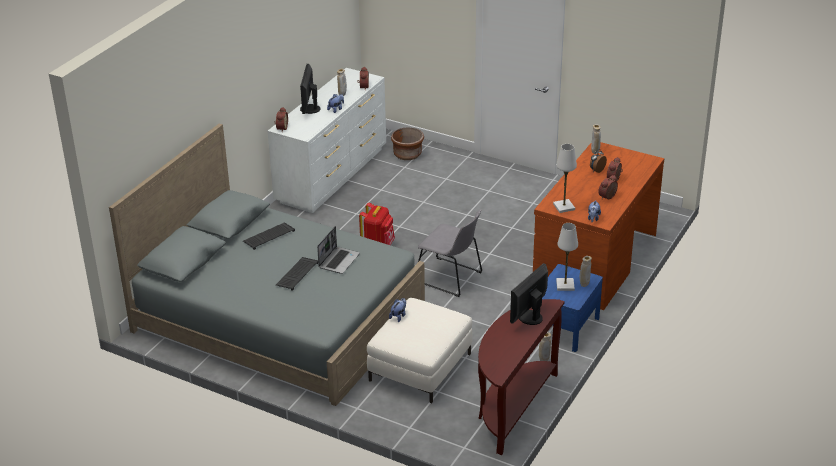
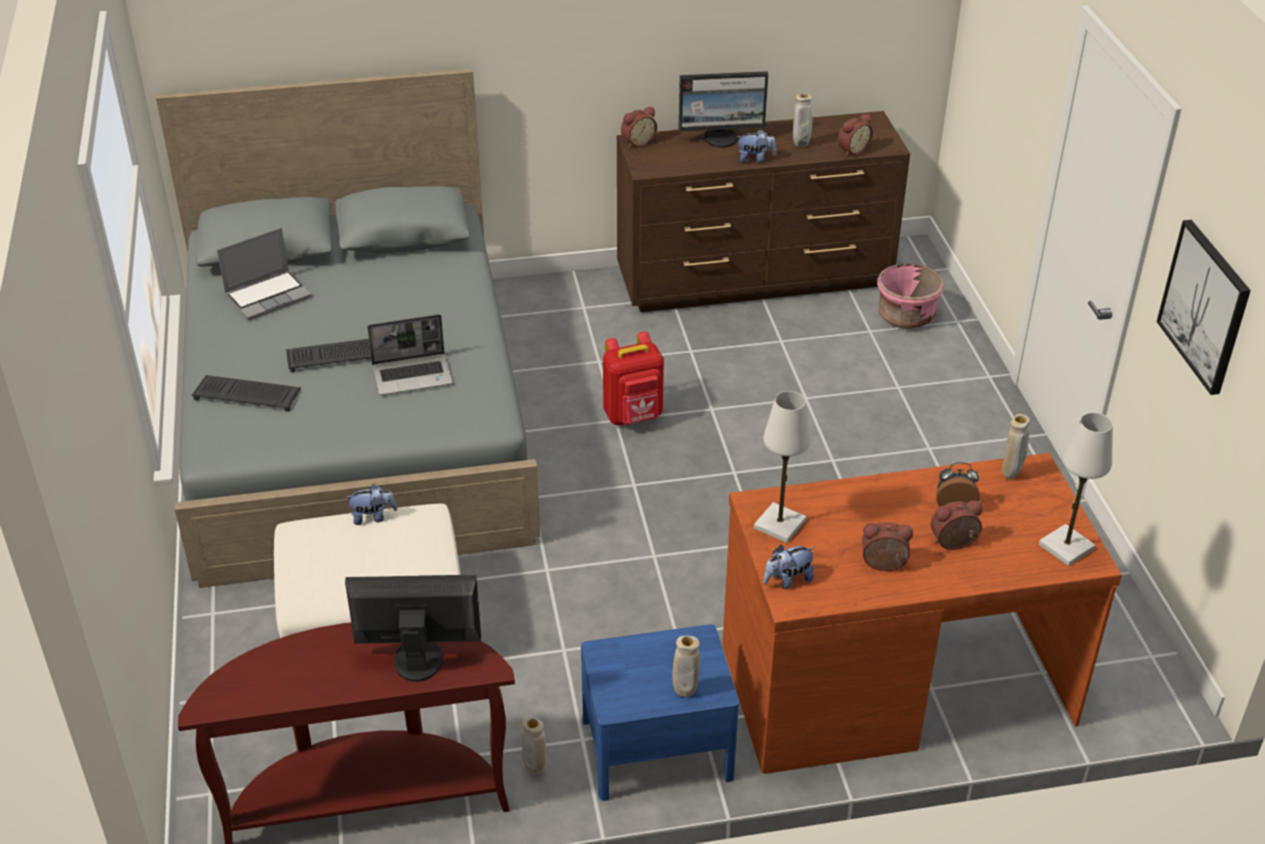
camera: 50 degrees right, 5 degrees up
(225, 275) = (269, 296): none -> laptop
(269, 236) = (407, 282): keyboard -> keyboard (248, 394)
(309, 109) = (721, 138): monitor -> monitor turned 150 degrees counterclockwise
(332, 175) = (755, 279): white dresser -> brown dresser
(407, 154) = (905, 316): brown planter -> pink planter
(450, 278) = (642, 534): grey chair -> none
(565, 285) = (656, 667): white table lamp -> white table lamp (1066, 547)
(613, 56) = (1205, 306): none -> picture

